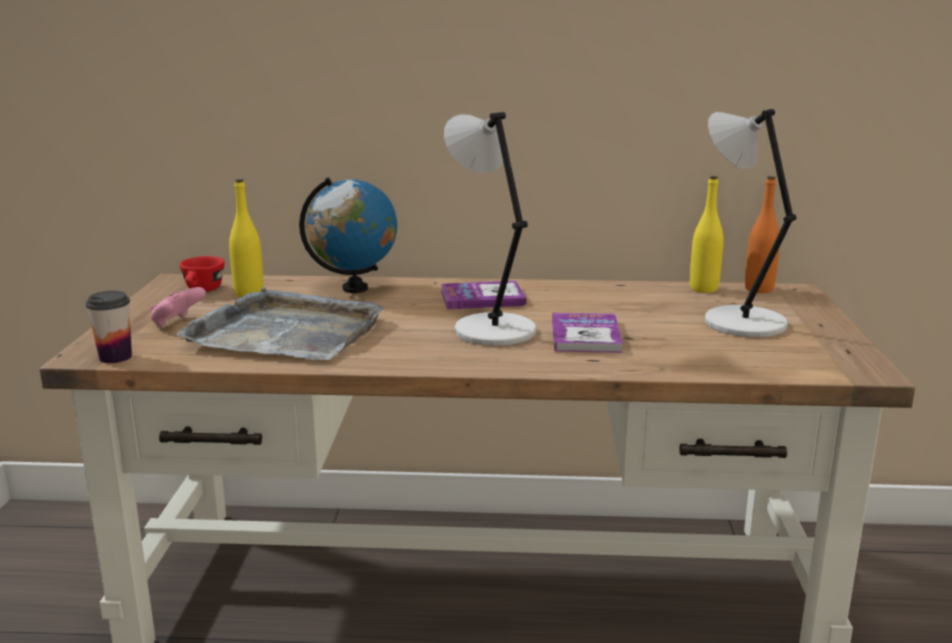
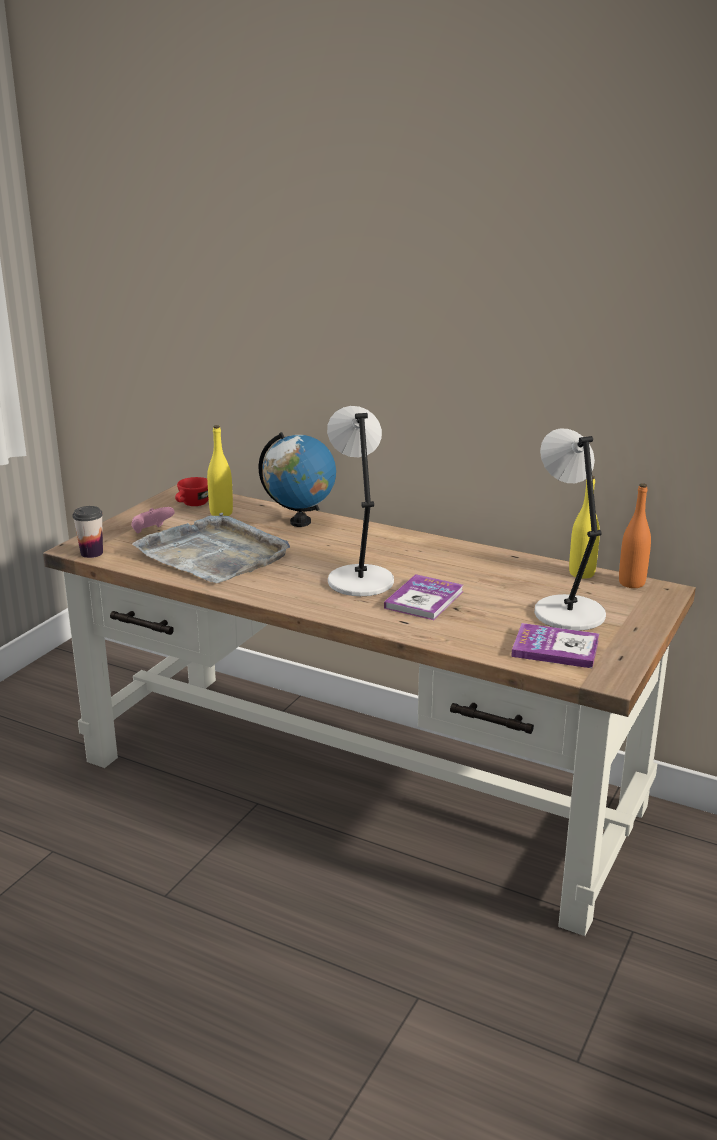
camera: 25 degrees right, 5 degrees up
(482, 298) = (386, 549): book -> book (555, 648)

